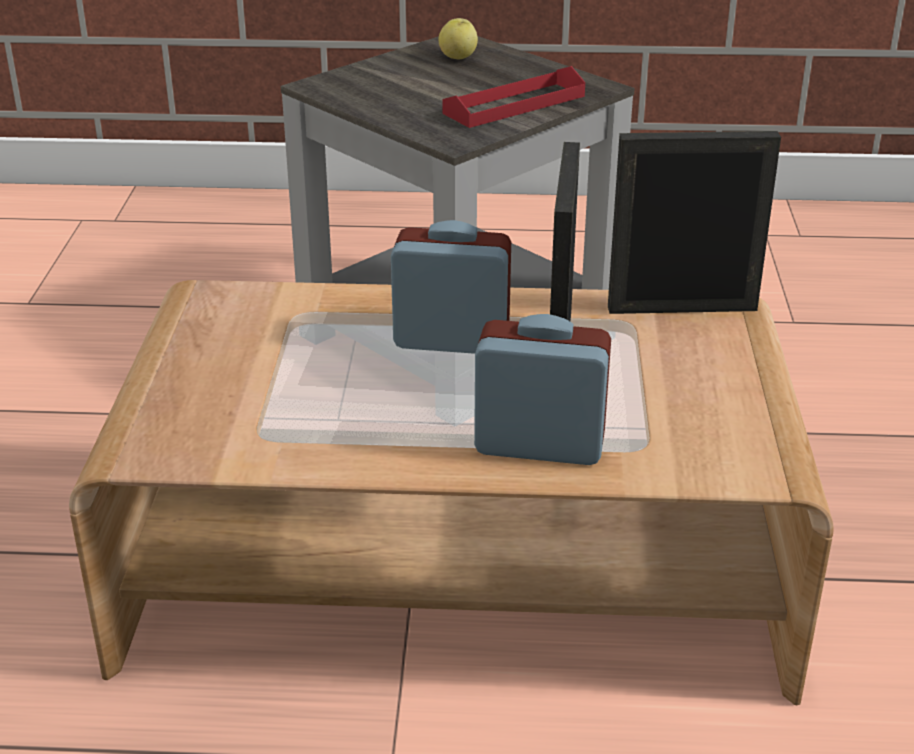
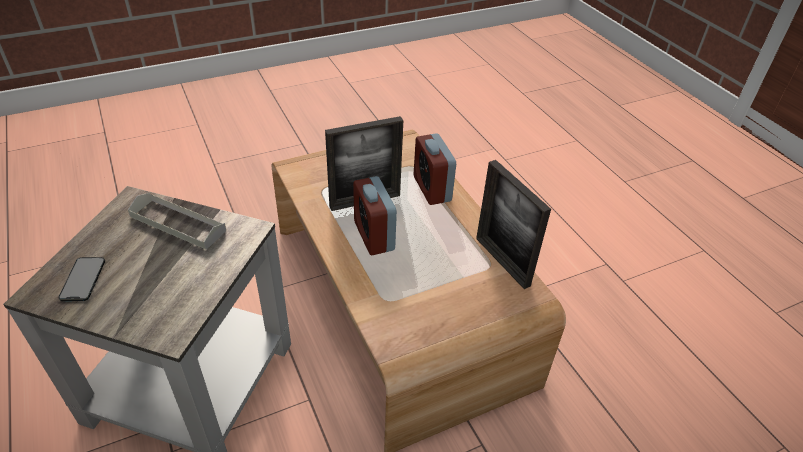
camera: 120 degrees left, 10 degrees up
(458, 57) = (82, 279): apple -> phone
(514, 105) = (178, 223): red tray -> grey tray
(682, 308) = (300, 177): picture frame -> picture frame (502, 261)

